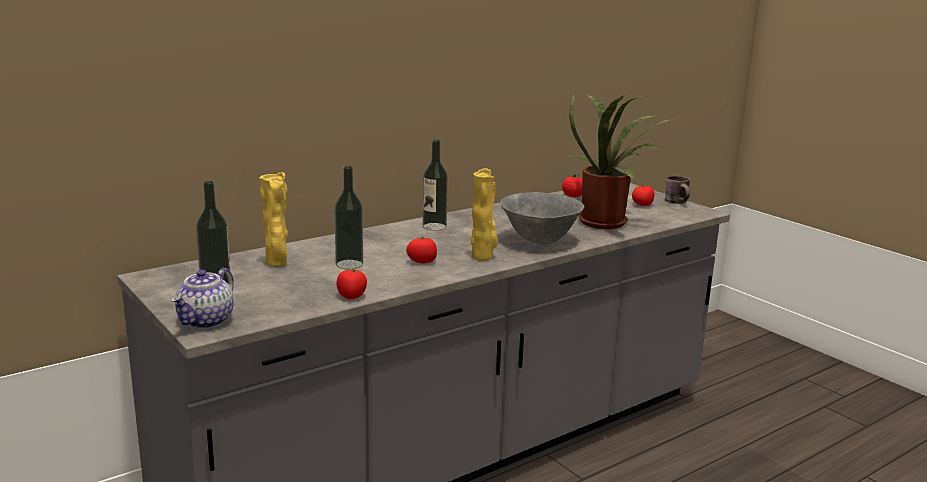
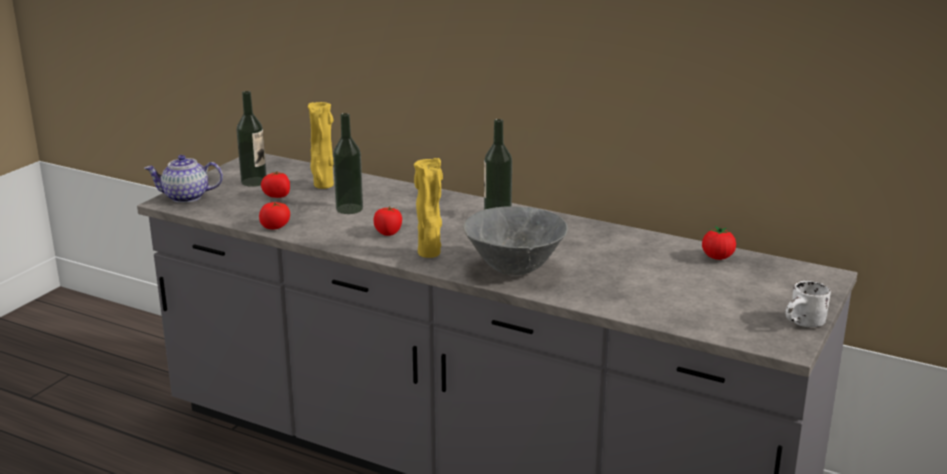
camera: 65 degrees right, 5 degrees up
(607, 222) = (638, 293): potted plant -> none
(642, 205) = (749, 302): tomato -> tomato (277, 196)
(679, 202) = (805, 324): brown mug -> white mug

